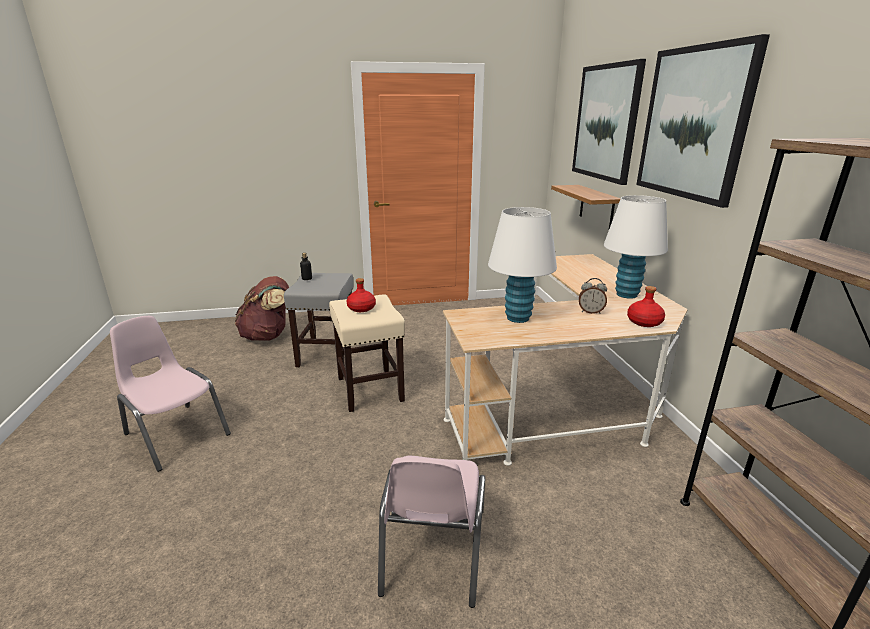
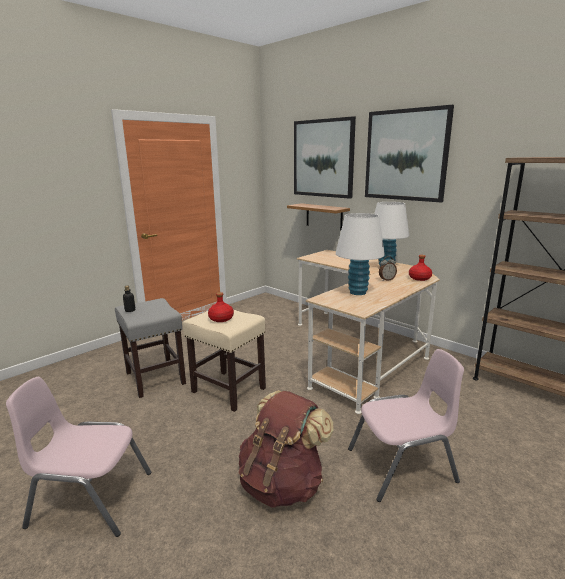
camera: 35 degrees left, 5 degrees down
(268, 336) = (73, 383): brown backpack -> brown backpack (282, 483)
(432, 550) = (402, 466): pink chair -> pink chair turned 75 degrees counterclockwise

